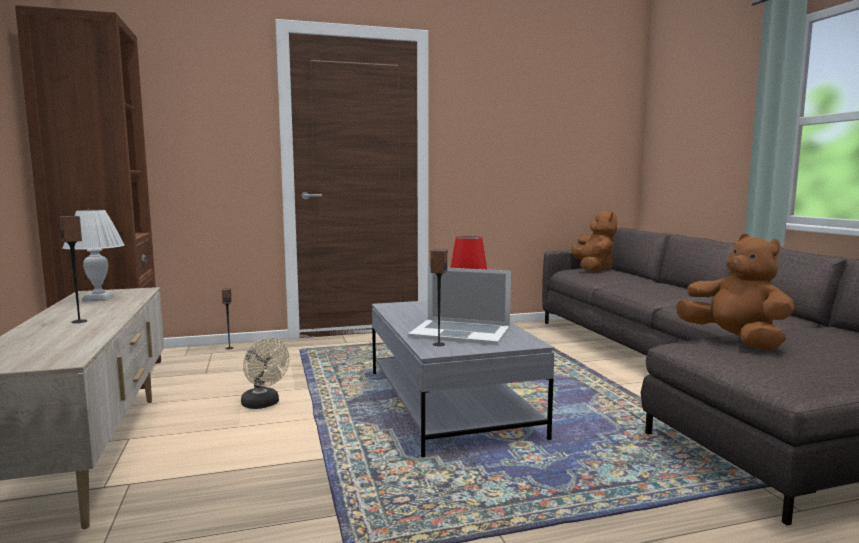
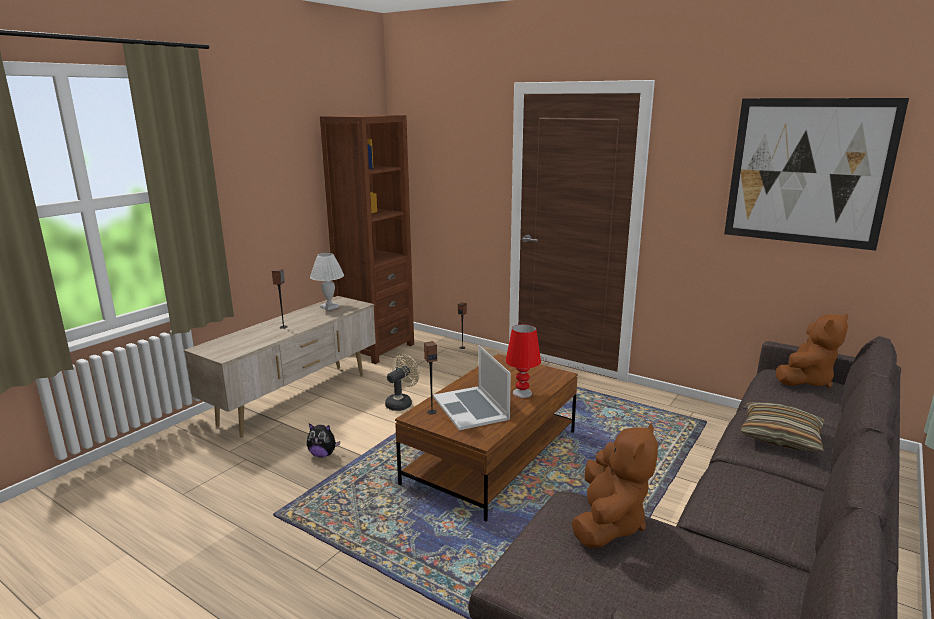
camera: 50 degrees right, 10 degrees up
(263, 404) = (401, 403): beige fan -> beige fan turned 150 degrees counterclockwise
(272, 480) = (323, 454): none -> plush toy
(449, 403) = (492, 457): grey coffee table -> brown coffee table
(550, 112) = (807, 172): none -> picture
(659, 287) = (780, 436): none -> pillow

